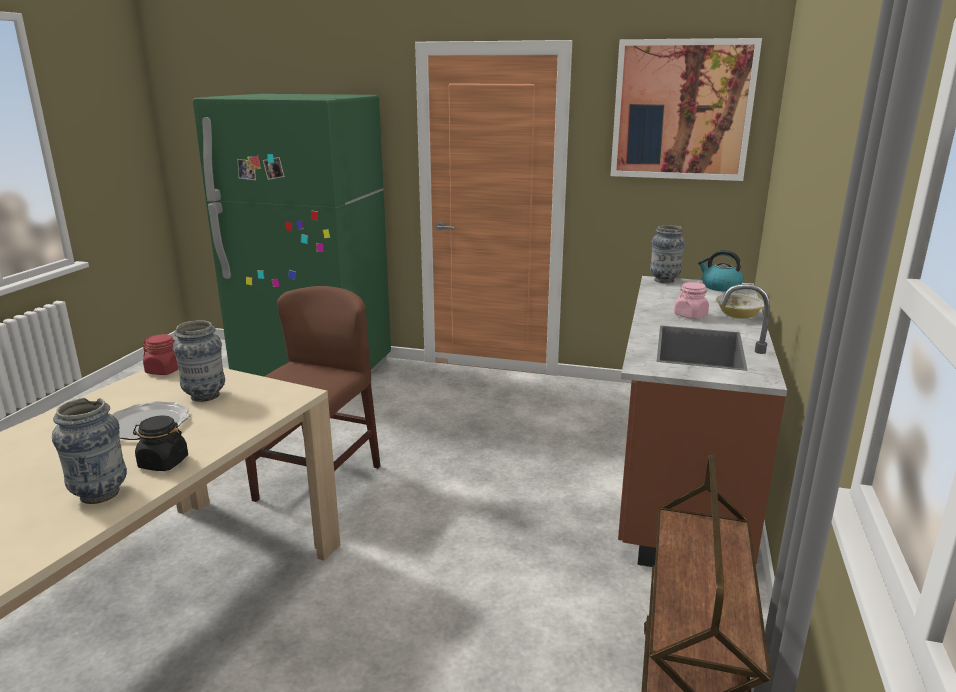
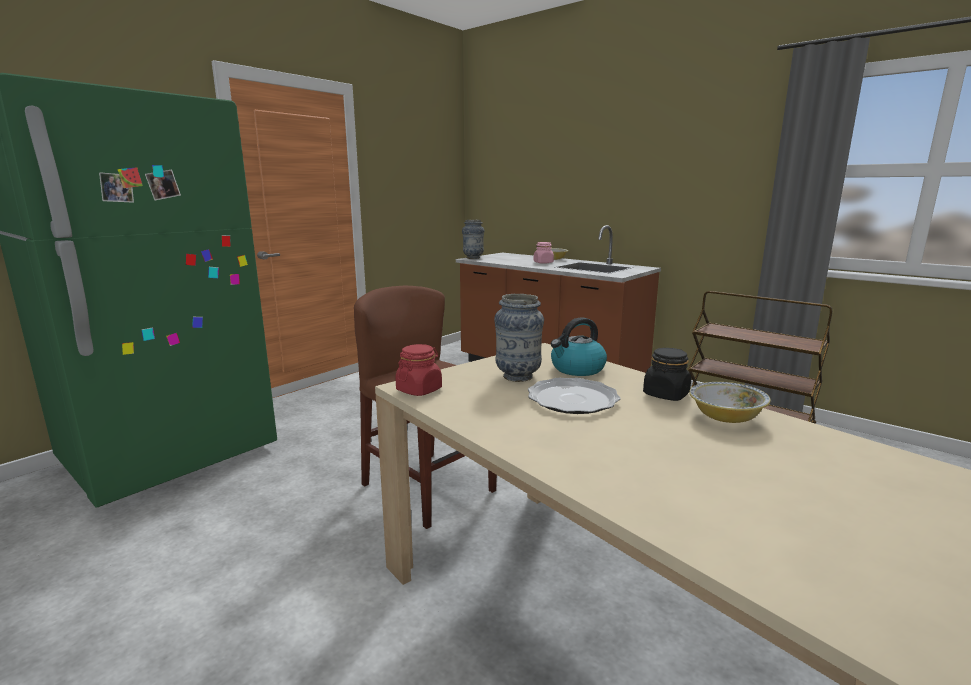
camera: 65 degrees left, 5 degrees down
(100, 494) = (725, 417): vase -> bowl
(682, 110) = (421, 146): picture -> none
(720, 287) = (500, 255): kettle -> kettle (577, 369)

